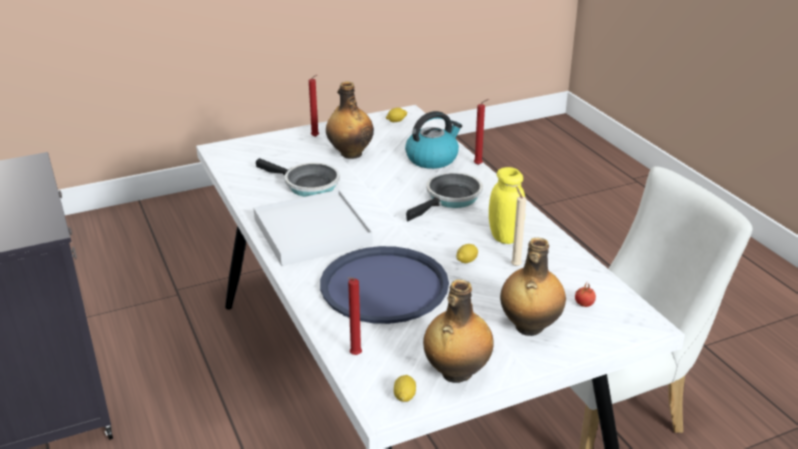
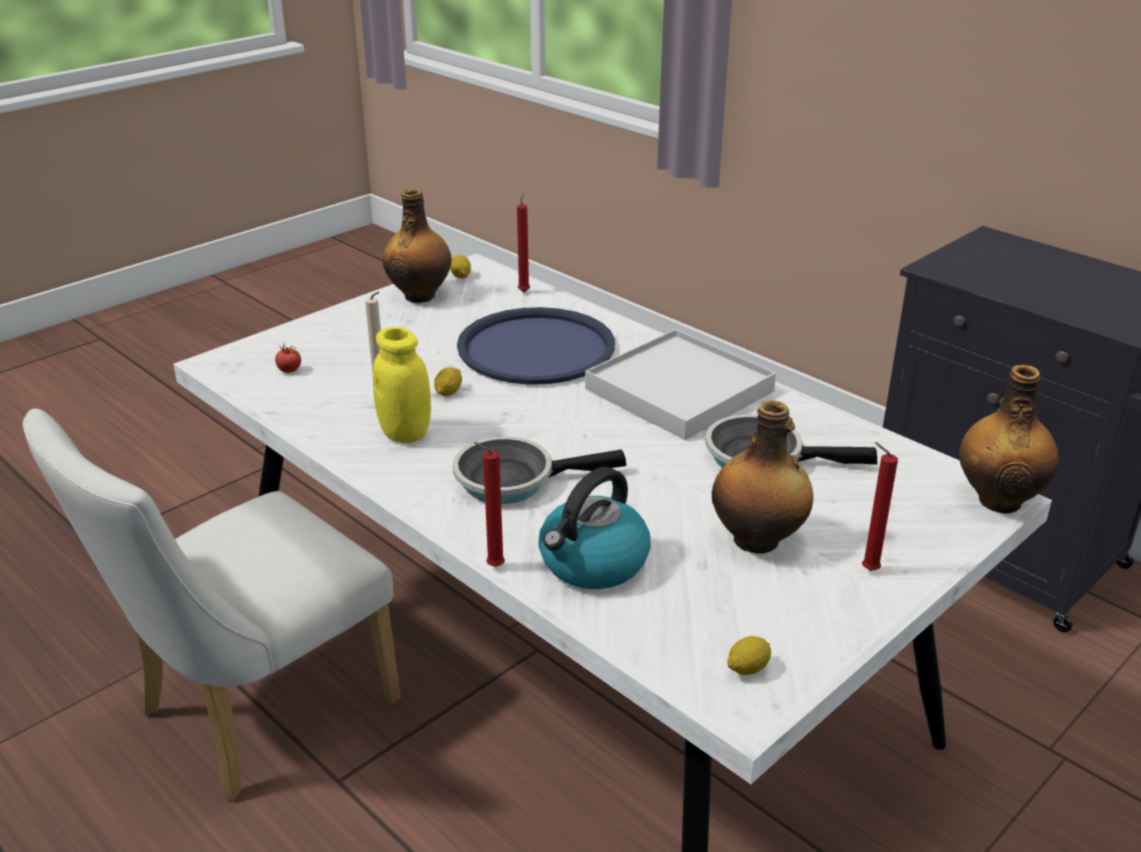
camera: 160 degrees right, 0 degrees up
(451, 199) = (513, 479): frying pan -> frying pan turned 60 degrees clockwise
(529, 327) = (354, 339): bottle -> bottle (998, 500)

